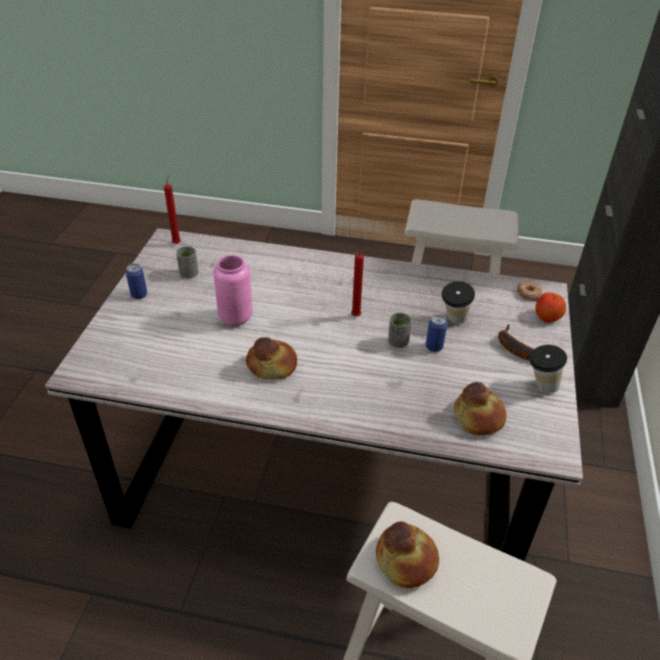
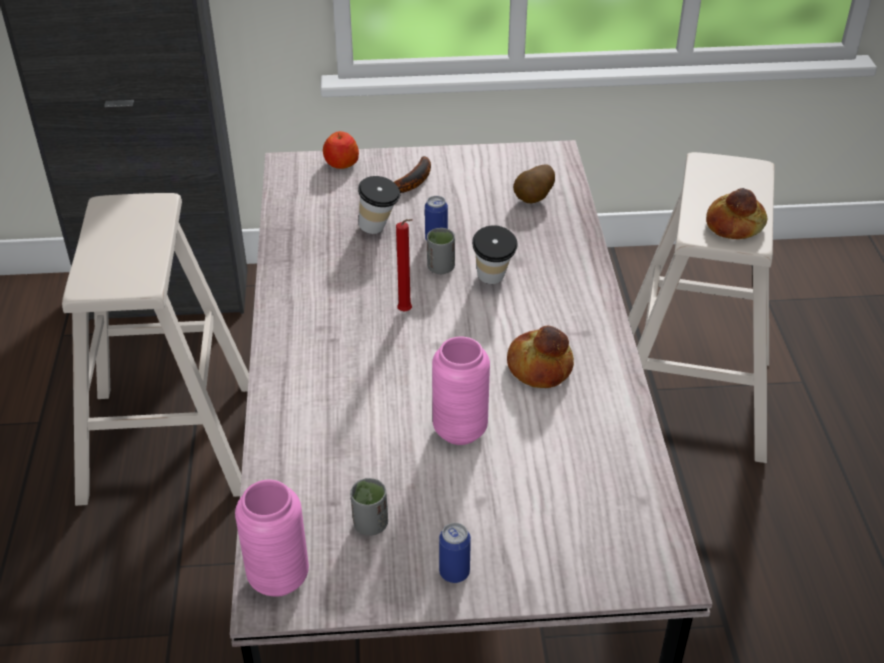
camera: 105 degrees left, 0 degrees up
(177, 243) = (278, 577): red candle -> pink vase
(479, 417) = (534, 199): bread -> potato
(528, 293) = (299, 178): donut -> none
(540, 386) = (465, 165): cup -> cup (493, 282)

